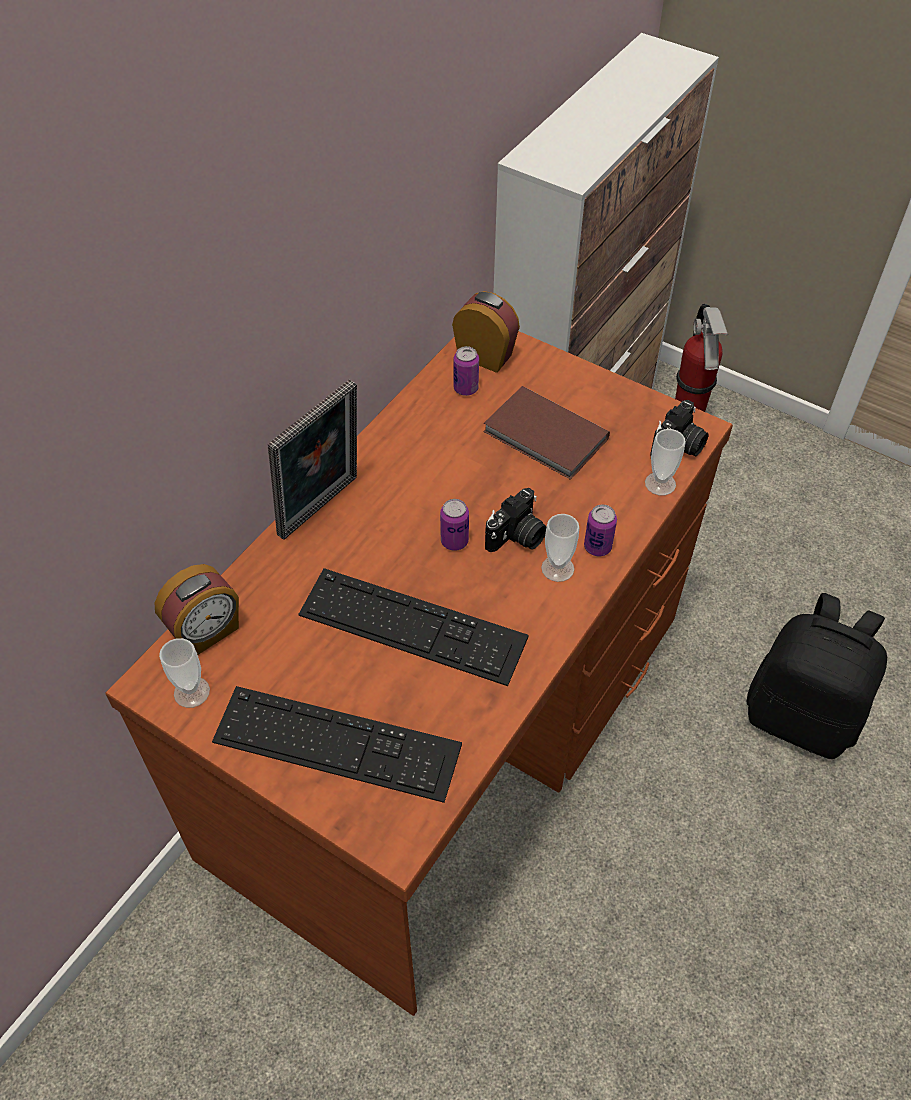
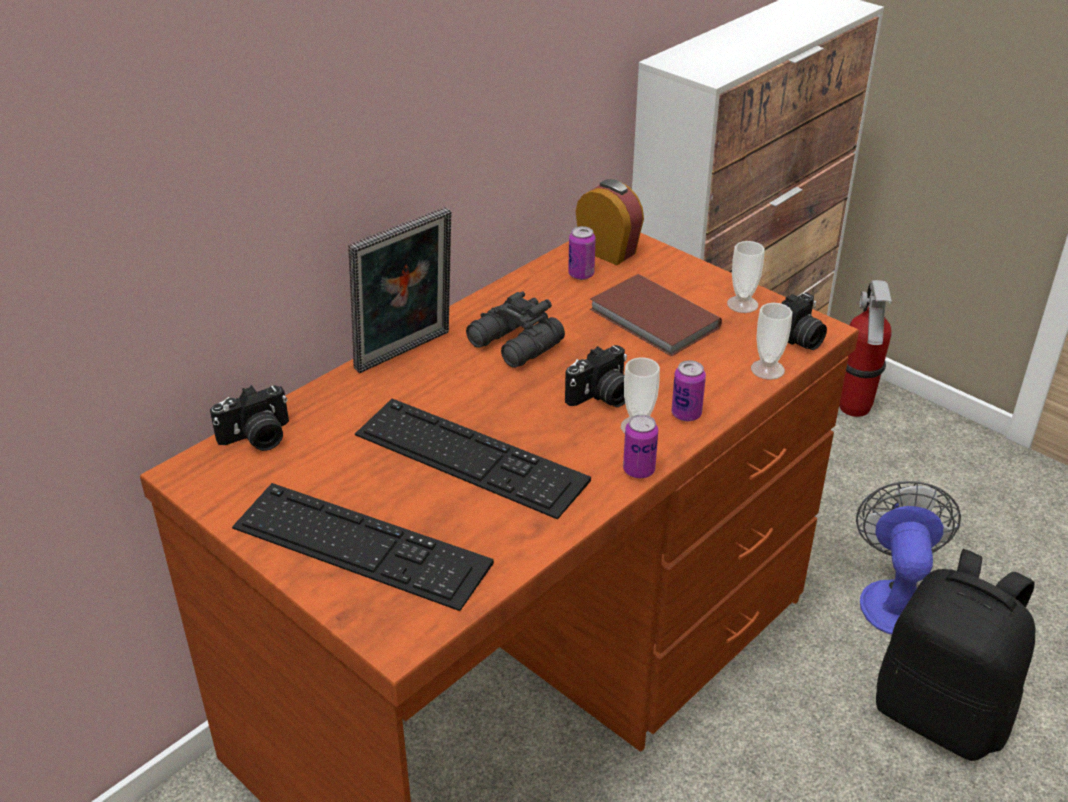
camera: 10 degrees right, 15 degrees down
(191, 692) = (226, 484): cup -> cup (742, 304)
(206, 633) = (257, 438): alarm clock -> camera
(423, 485) = (515, 345): none -> black binoculars
(454, 541) = (534, 393): can -> can (638, 470)
(748, 608) = (894, 597): none -> fan

